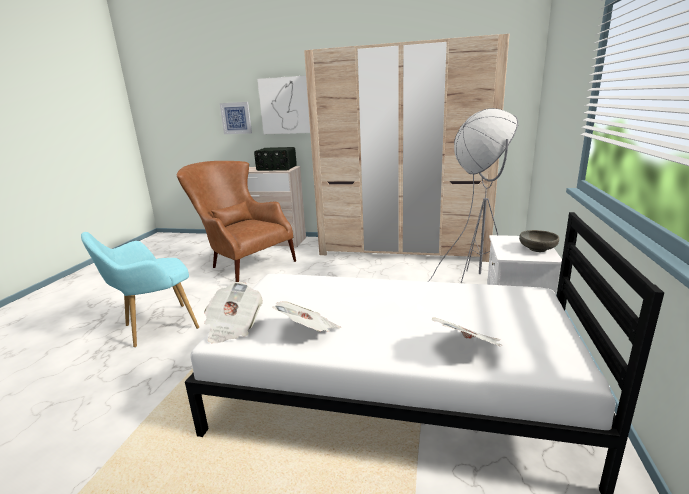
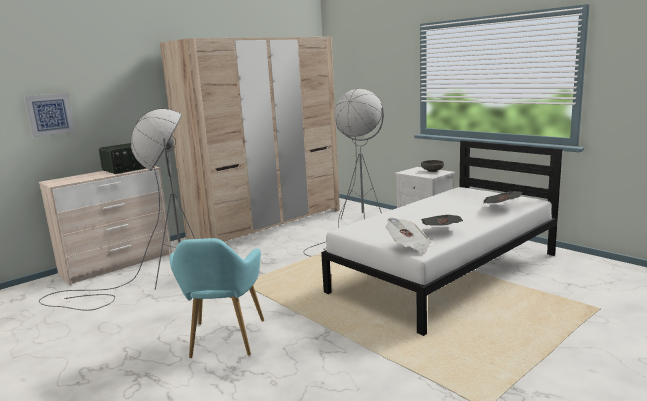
camera: 55 degrees left, 5 degrees down
(242, 265) = (157, 284): brown armchair -> grey floor lamp
(286, 105) = (119, 96): picture -> none

